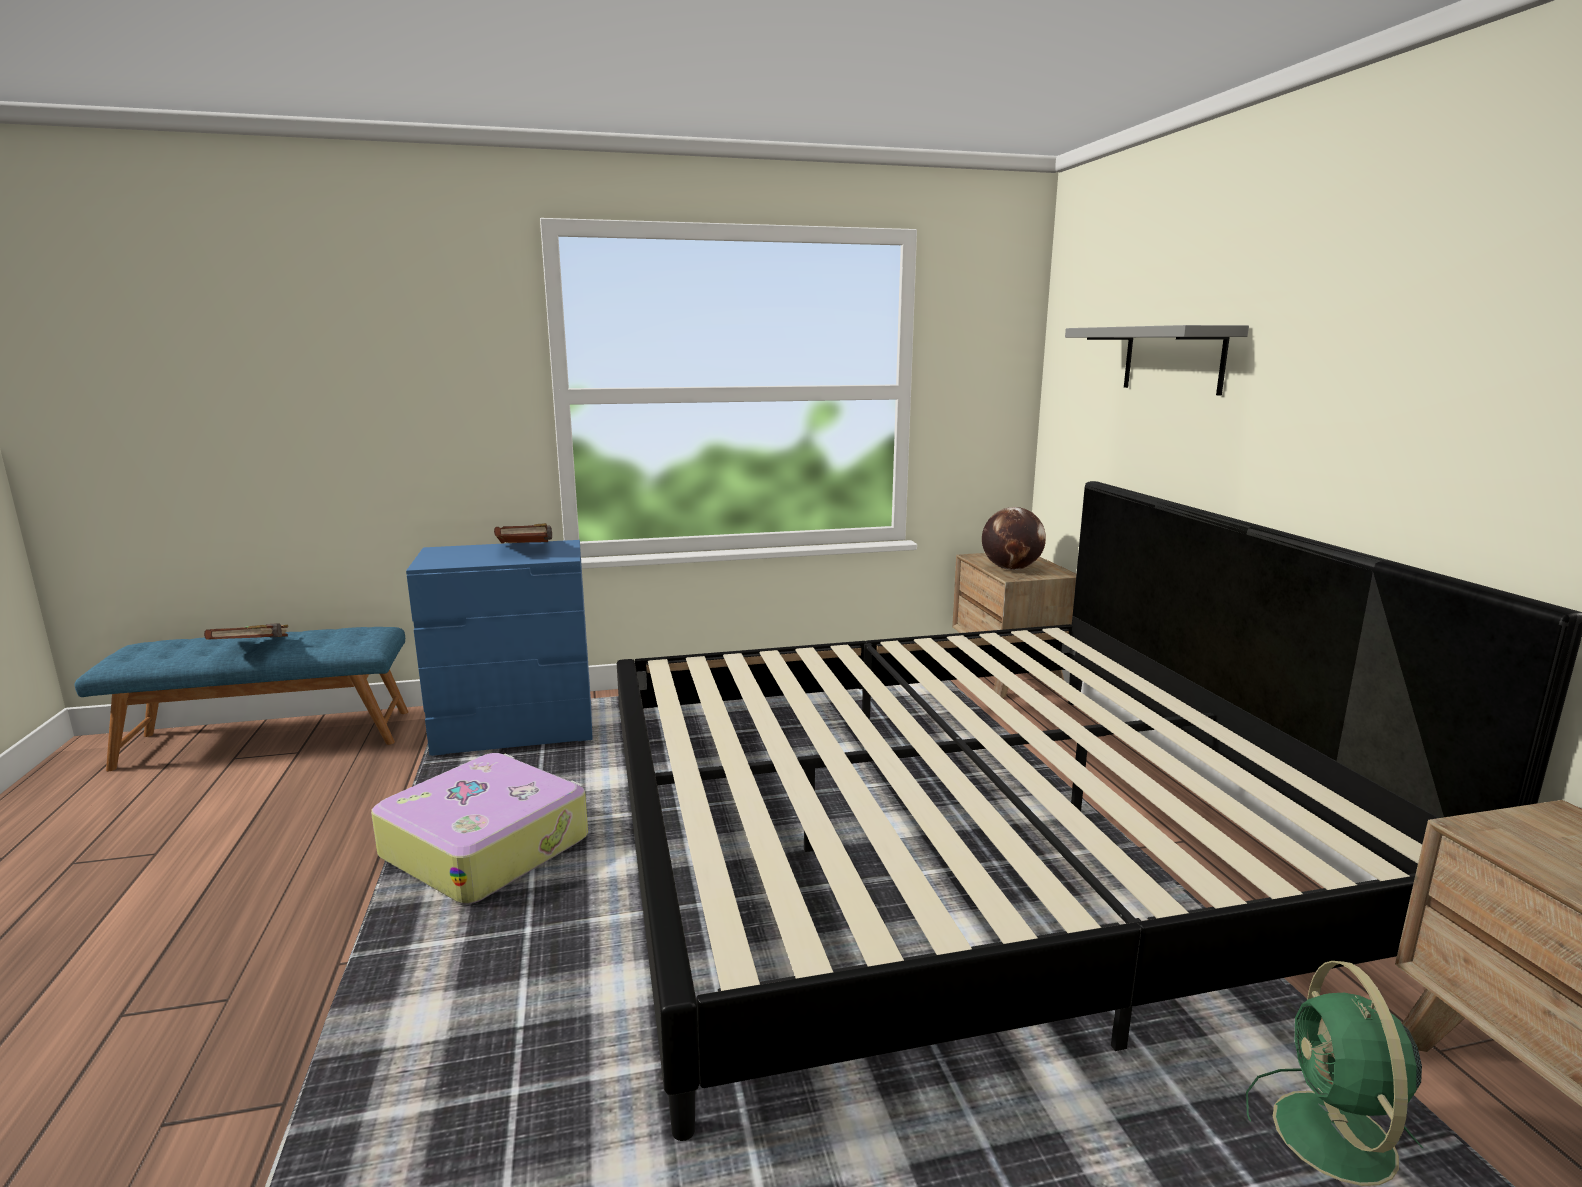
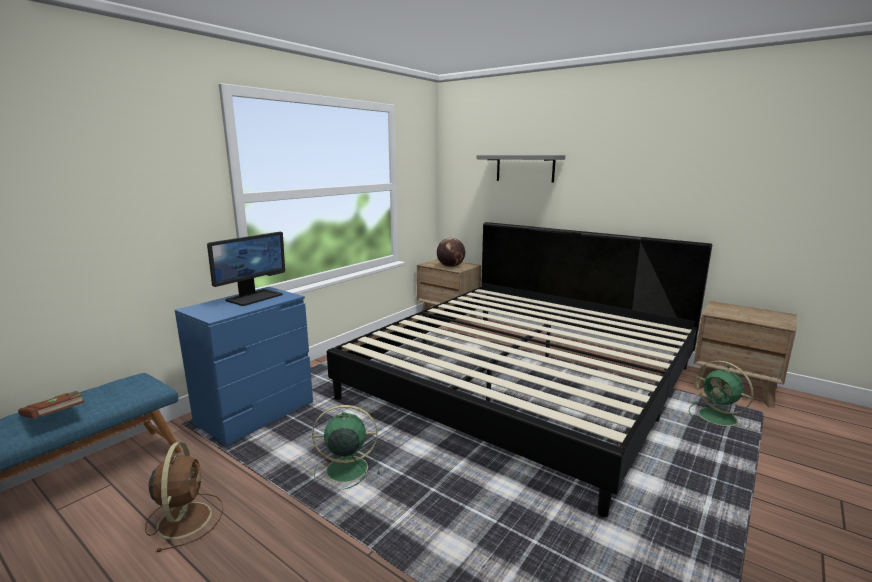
camera: 40 degrees left, 0 degrees up
(285, 819) = (185, 518): none -> brown fan
(487, 846) = (345, 469): suitcase -> green fan
(526, 550) = (254, 297): brown book -> monitor

